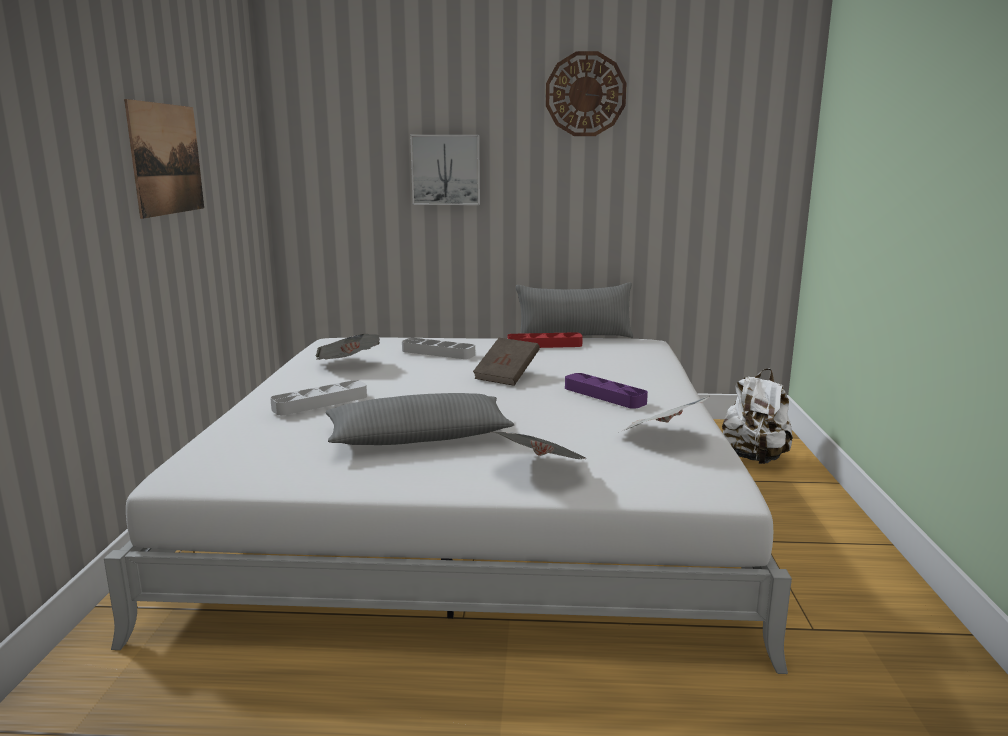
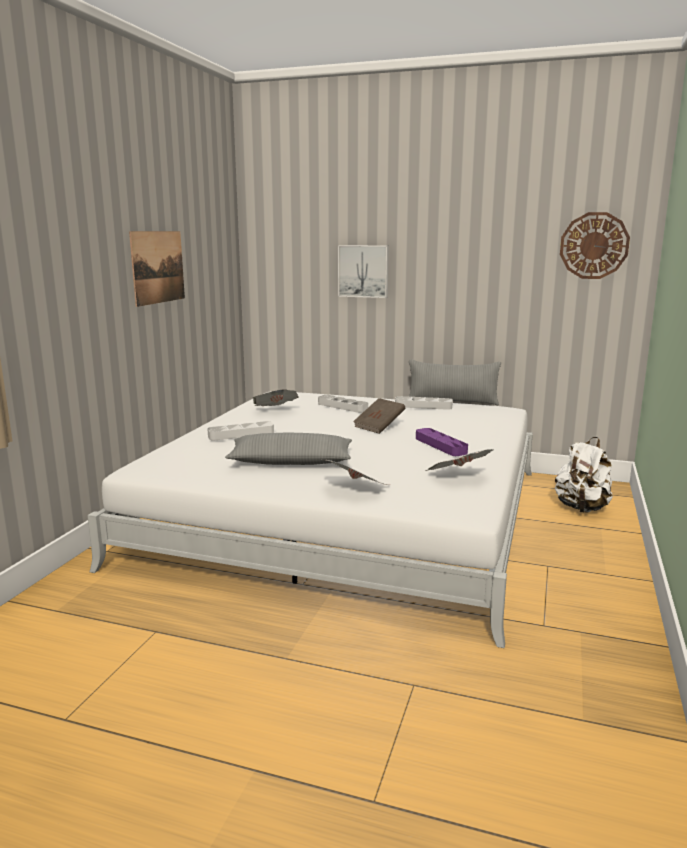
camera: 15 degrees right, 0 degrees up
(544, 345) = (423, 406): red tray -> grey tray
(585, 94) = (469, 215): wall clock -> wall clock (594, 245)

